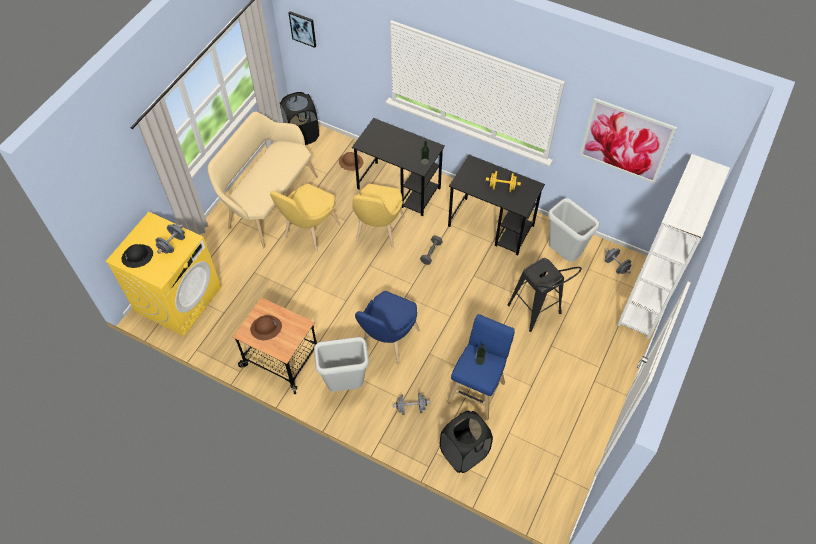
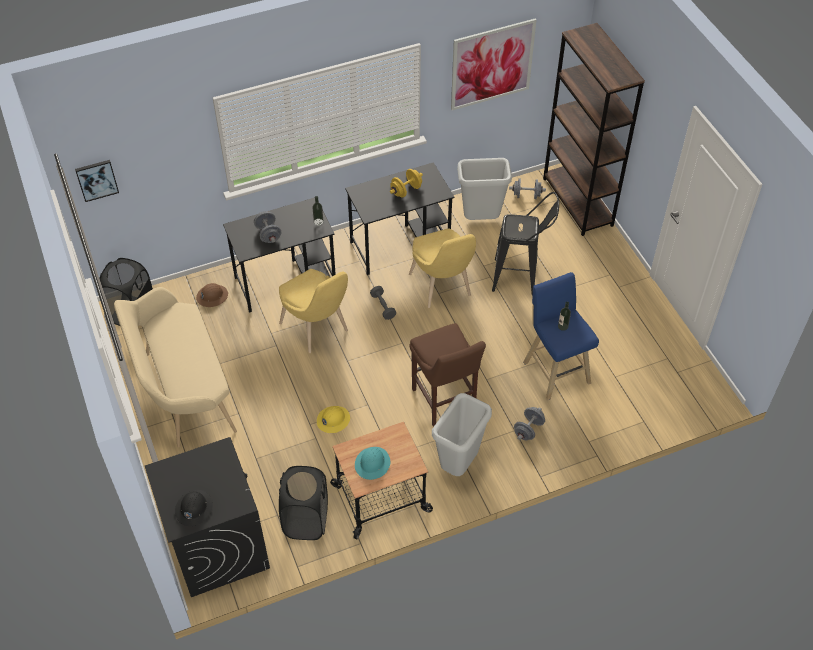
camera: 50 degrees left, 5 degrees down
(172, 244) = (212, 468): grey dumbbell -> grey dumbbell (268, 234)
(178, 298) = (218, 545): yellow washing machine -> black washing machine
(266, 328) = (372, 463): brown hard hat -> turquoise hard hat
(309, 233) = (259, 383): yellow chair -> yellow chair (442, 288)
(317, 290) = (333, 420): none -> yellow hard hat
(387, 342) = (444, 402): blue chair -> brown stool
(464, 453) = (606, 421): black laundry basket -> black laundry basket (306, 520)
(646, 301) = (577, 202): white bookcase -> brown bookcase

